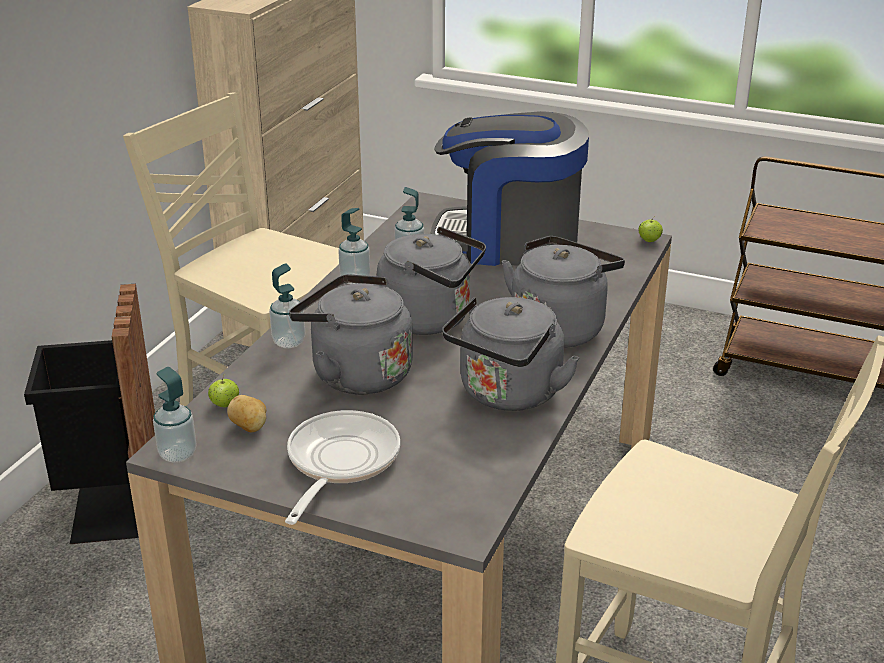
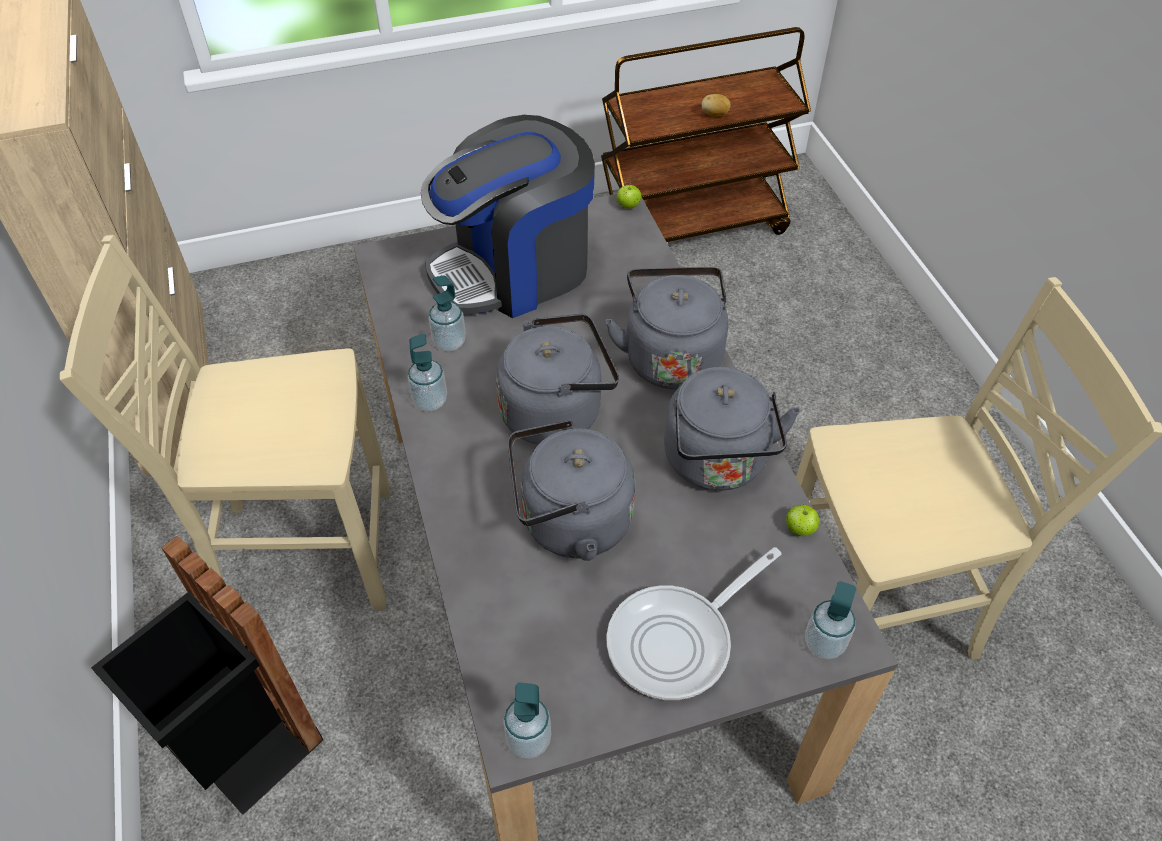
camera: 40 degrees left, 20 degrees up
(225, 405) = (498, 646): apple -> apple (800, 529)
(249, 428) = (554, 657): potato -> potato (714, 115)
(289, 342) = (463, 523): soap dispenser -> soap dispenser (824, 643)
(339, 463) = (677, 641): frying pan -> frying pan turned 105 degrees counterclockwise

